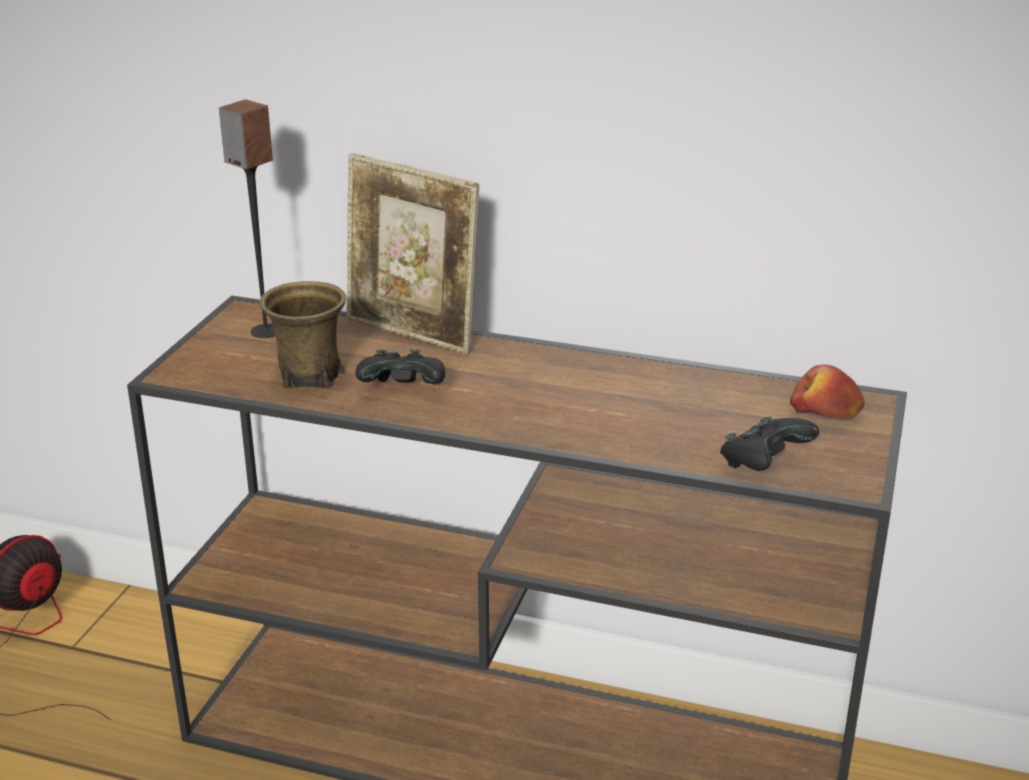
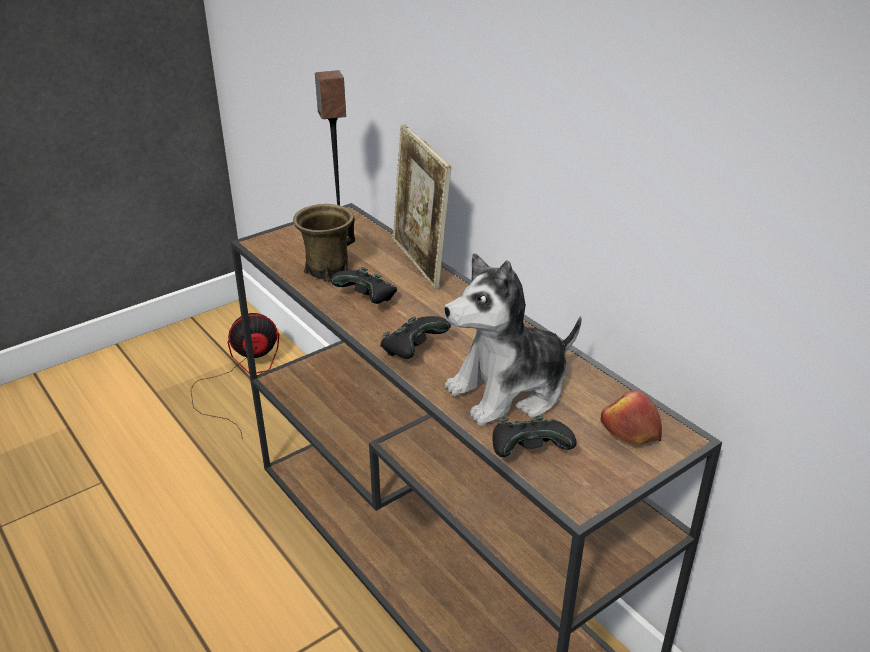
camera: 35 degrees right, 5 degrees up
(528, 420) = (413, 351): none -> black game controller
(674, 420) = (509, 391): none -> plush toy

